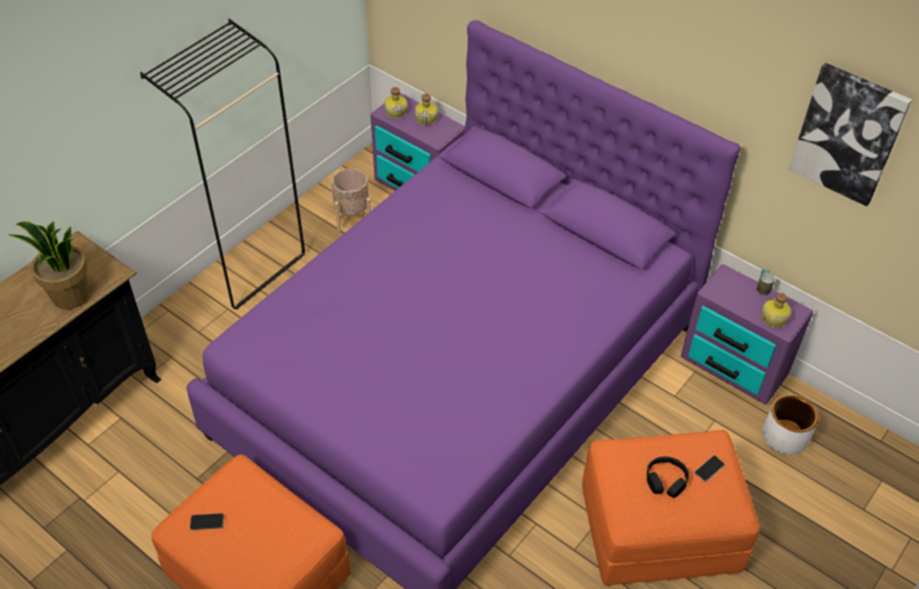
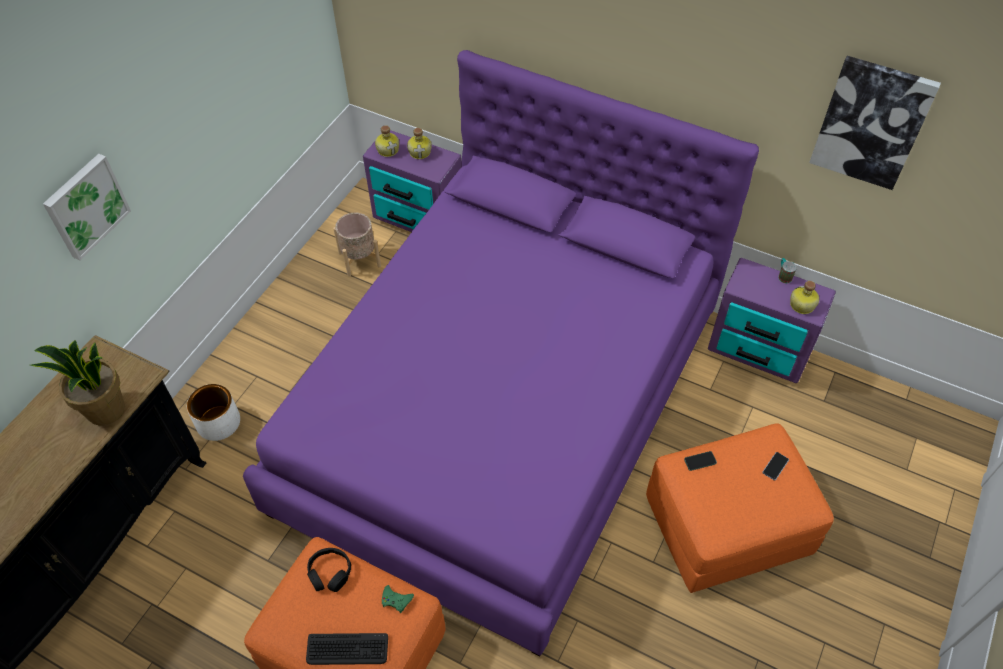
camera: 10 degrees left, 5 degrees up
(89, 105) = (85, 206): none -> picture
(207, 522) = (299, 617): phone -> phone (700, 461)
(244, 558) = (347, 649): none -> keyboard
(252, 268) = (271, 329): black clothes rack -> none
(301, 523) = (396, 600): none -> green game controller
(666, 480) = (738, 486): black headphones -> black headphones (330, 573)
(785, 436) = (820, 411): white planter -> white planter (219, 423)

